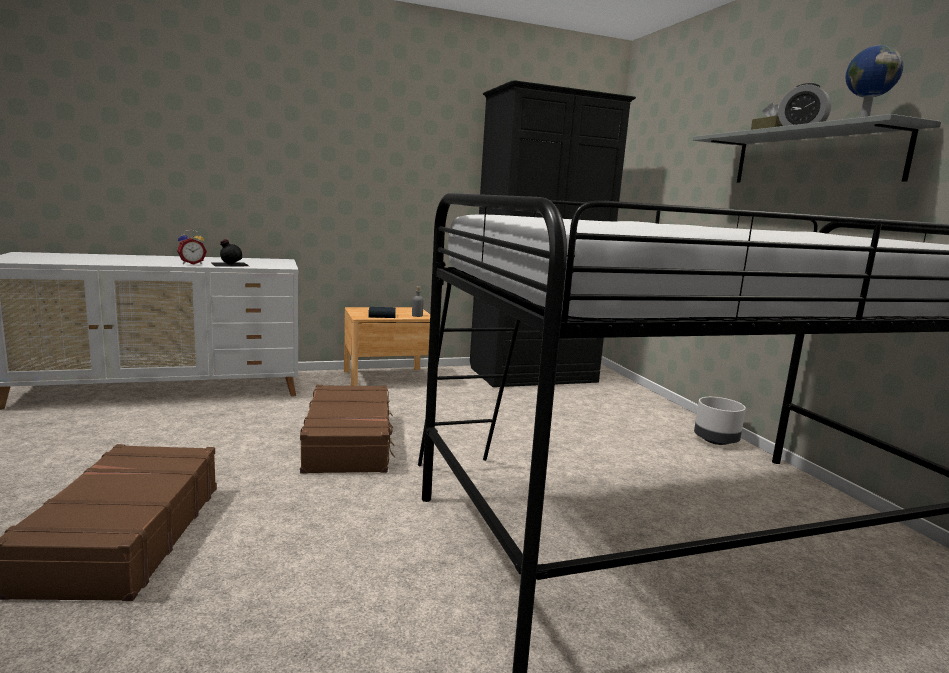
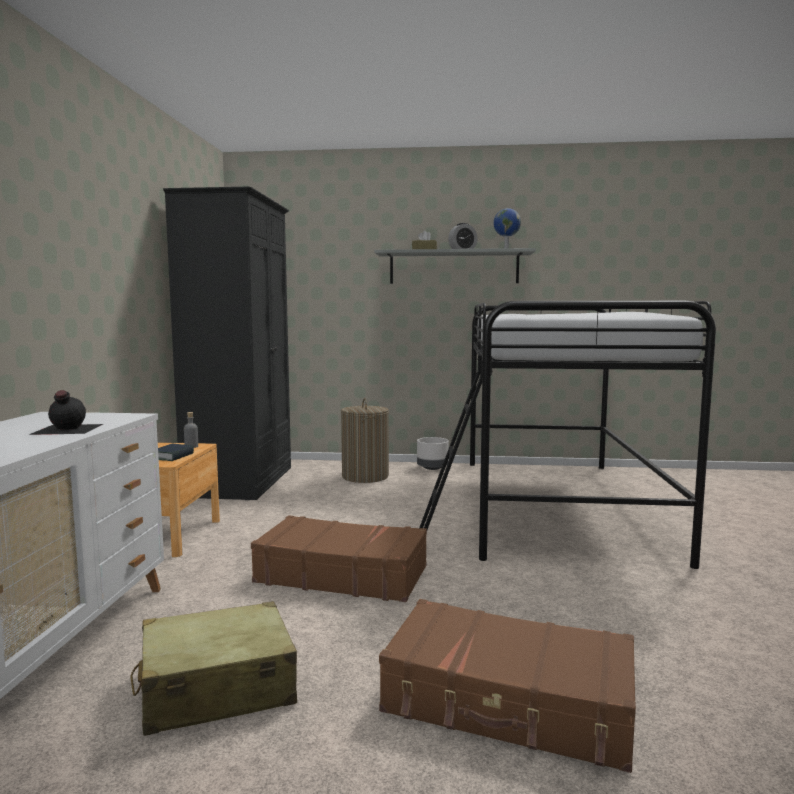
camera: 65 degrees left, 5 degrees down
(160, 436) = (216, 688): none -> beige suitcase
(191, 263) = (33, 440): alarm clock -> none
(623, 413) = (365, 476): none -> laundry basket

